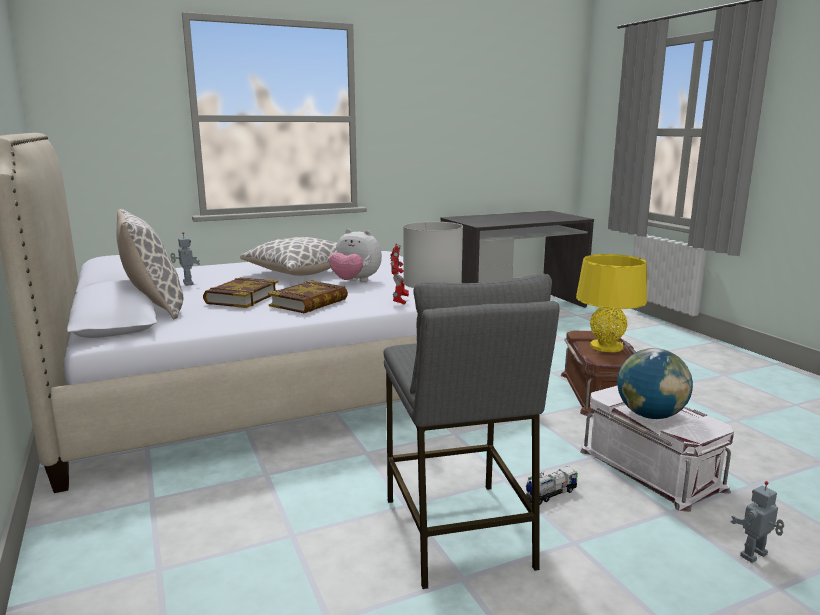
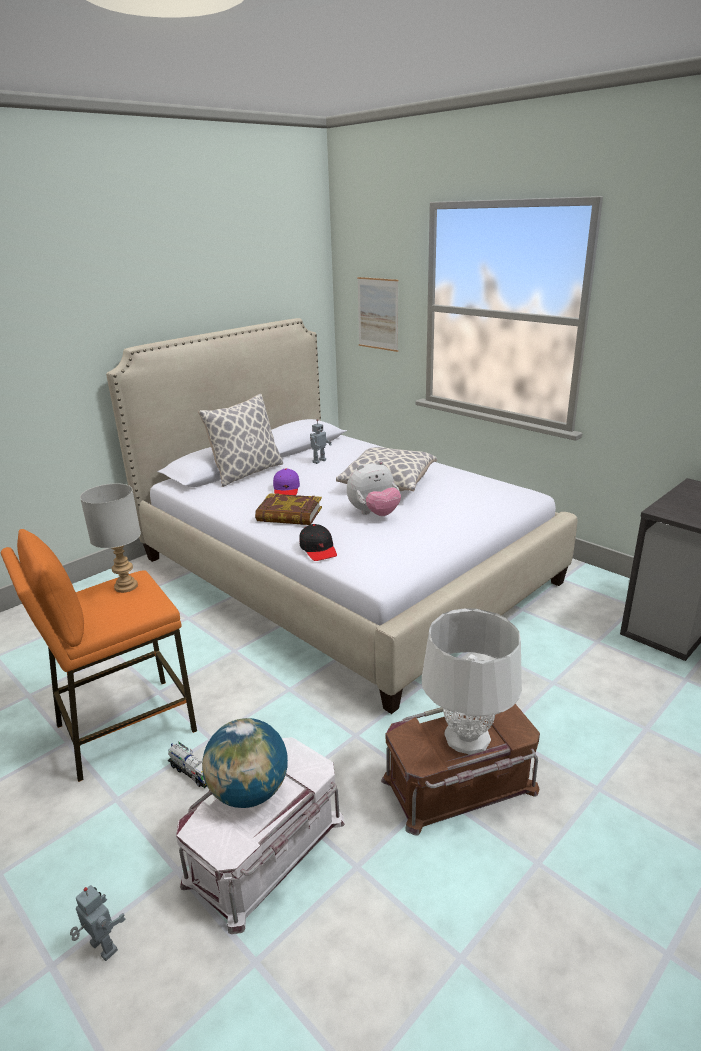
camera: 70 degrees right, 10 degrees up
(115, 131) = (378, 314): none -> picture
(242, 298) = (286, 489): book -> purple cap
(355, 282) = (374, 514): plush toy -> plush toy turned 120 degrees counterclockwise
(399, 302) = (318, 549): toy robot -> black cap
(457, 532) = (125, 727): grey stool -> orange stool
(606, 346) = (467, 737): yellow table lamp -> white table lamp

